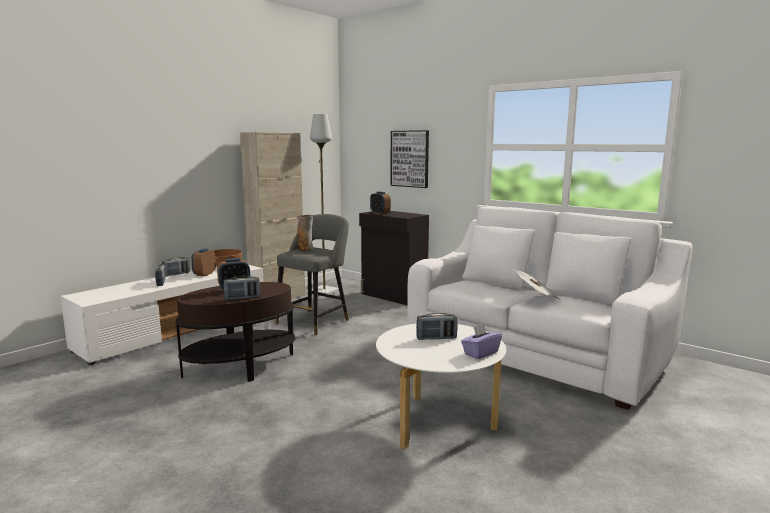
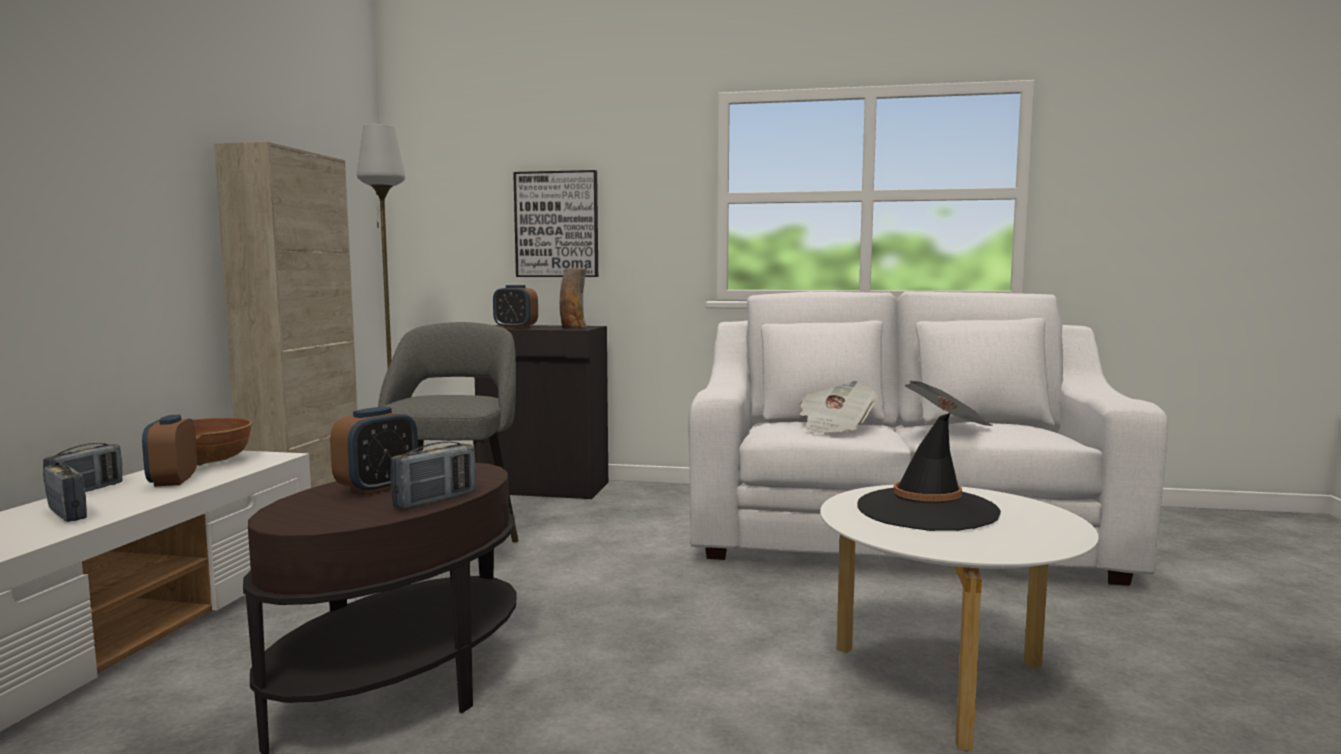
camera: 30 degrees left, 5 degrees down
(305, 250) = (430, 398): vase -> vase (573, 328)
(436, 338) = (926, 510): radio -> black hat
(480, 353) = (1042, 518): purple tissue box -> none
(487, 288) = (834, 427): none -> newspaper

